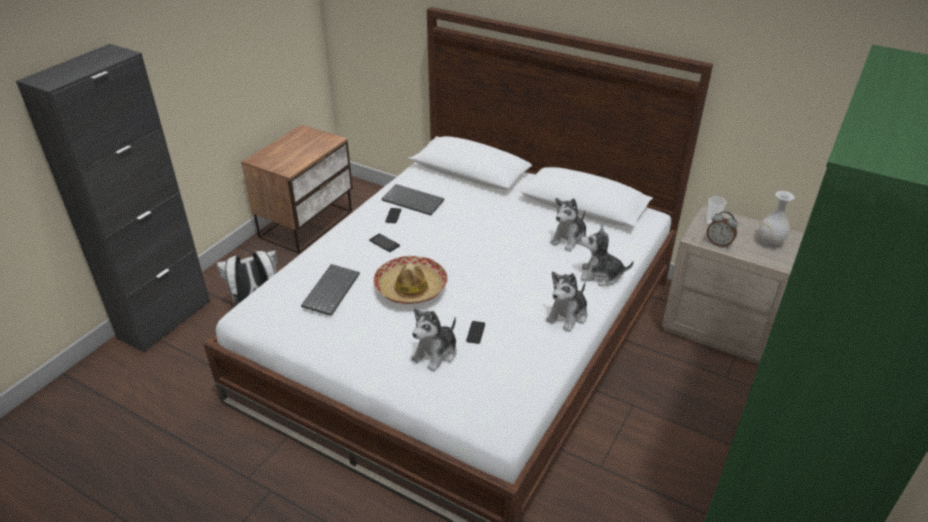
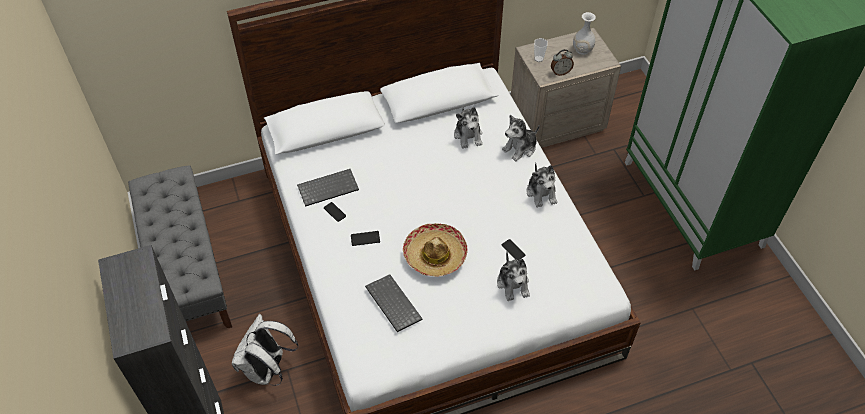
camera: 50 degrees left, 15 degrees up
(308, 224) = (188, 271): nightstand -> grey bench

